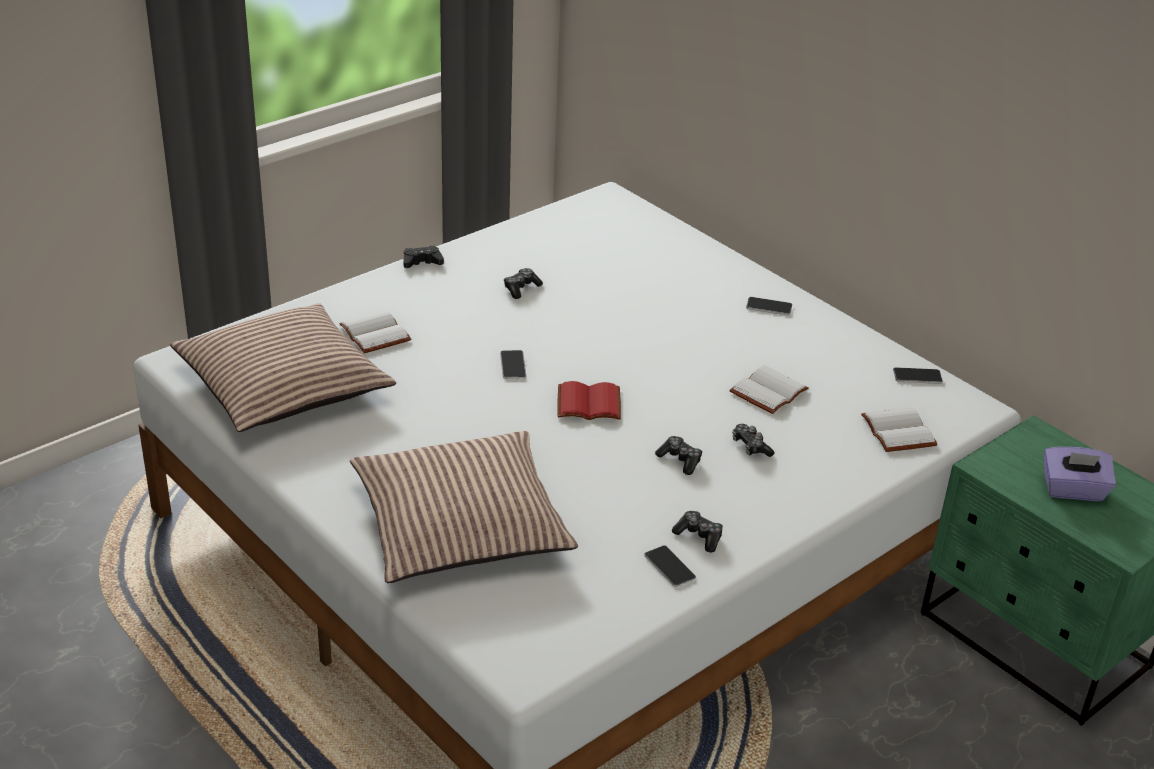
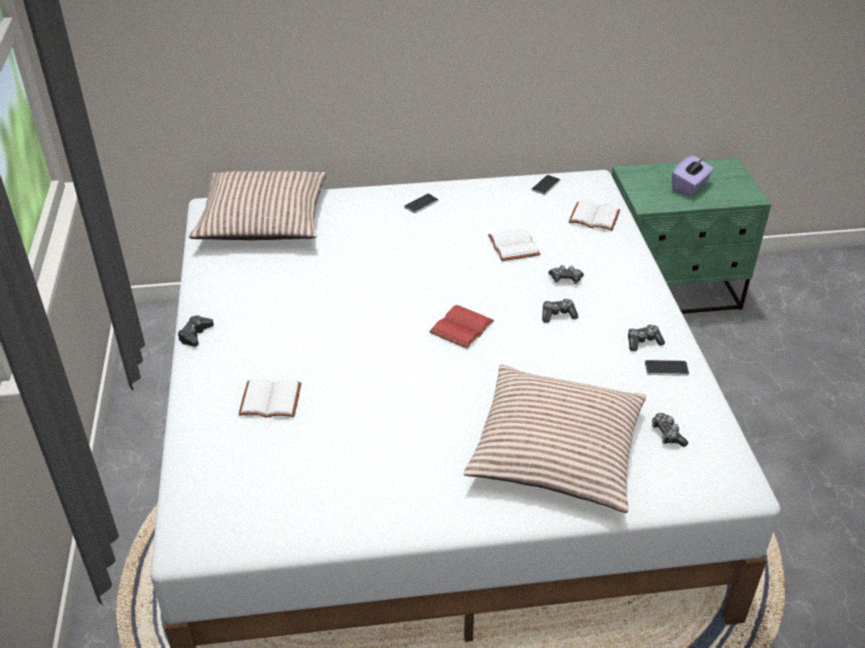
camera: 55 degrees left, 5 degrees up
(283, 385) = (293, 484): pillow -> pillow (263, 220)
(513, 365) = (383, 344): phone -> none
(521, 288) = (287, 299): game controller -> game controller (667, 434)

